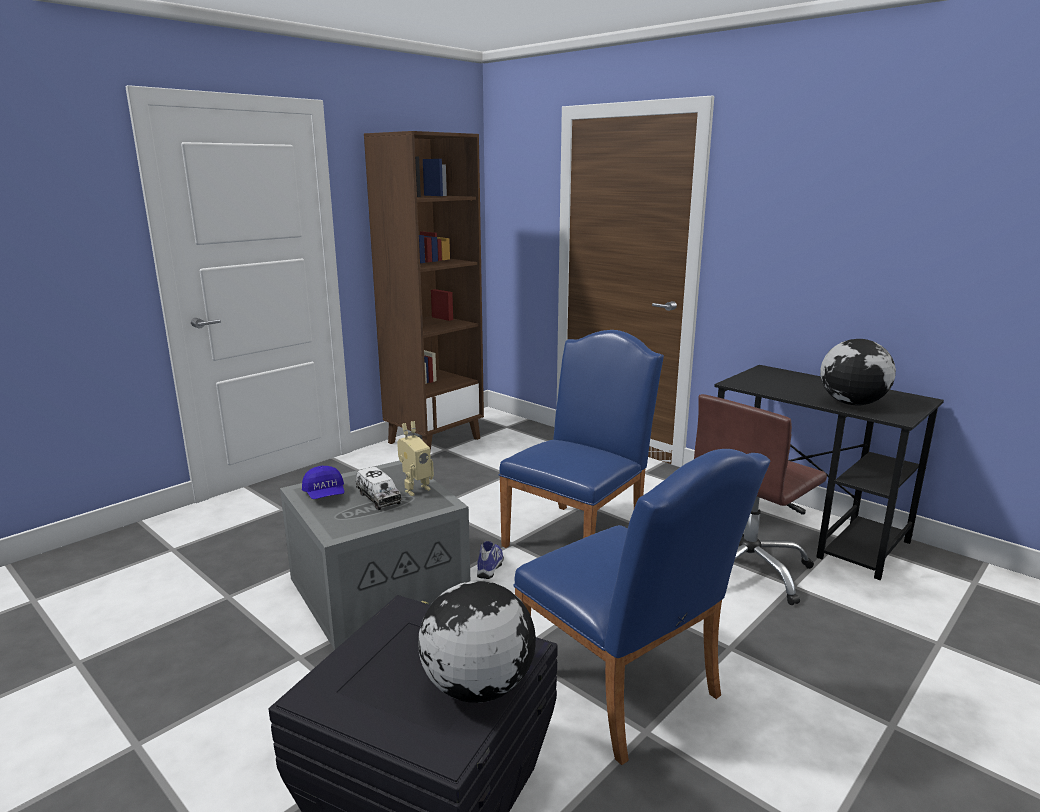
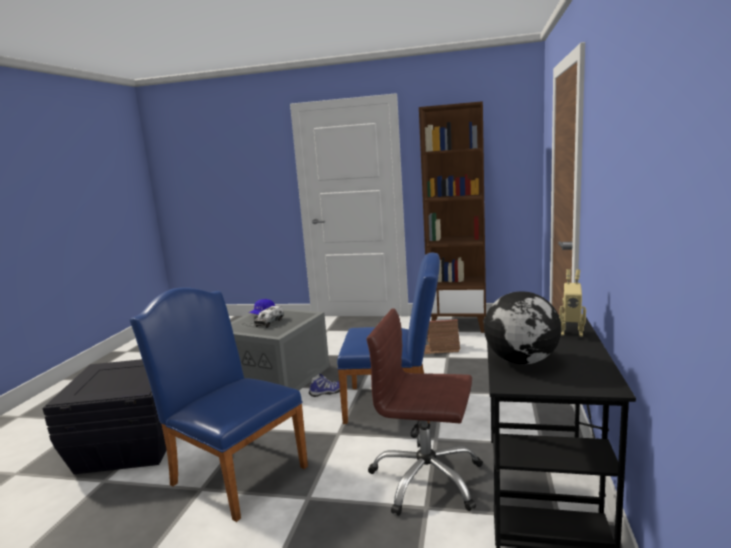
camera: 60 degrees right, 5 degrees down
(415, 489) = (287, 324): toy robot -> toy robot (571, 332)
(476, 687) = (107, 390): globe -> none
(481, 469) = (441, 348): none -> toy house
(626, 692) = (234, 472): blue chair -> blue chair turned 105 degrees clockwise

